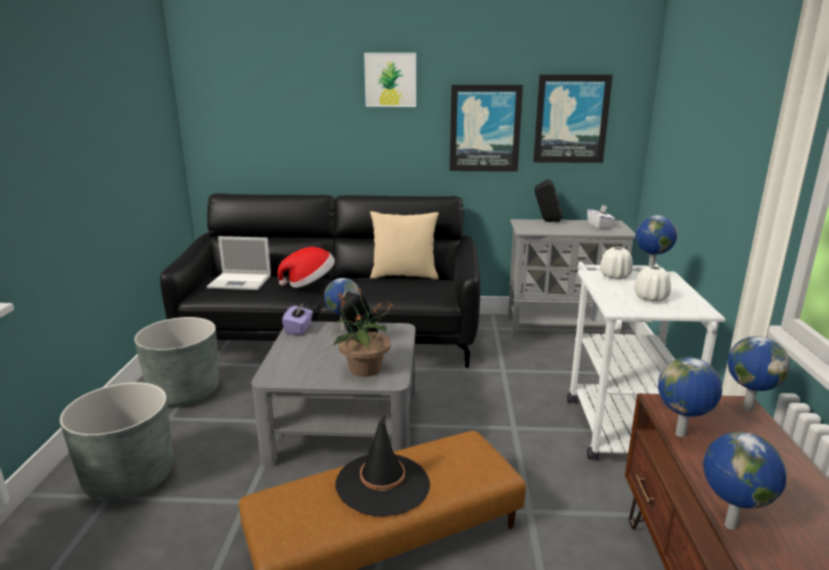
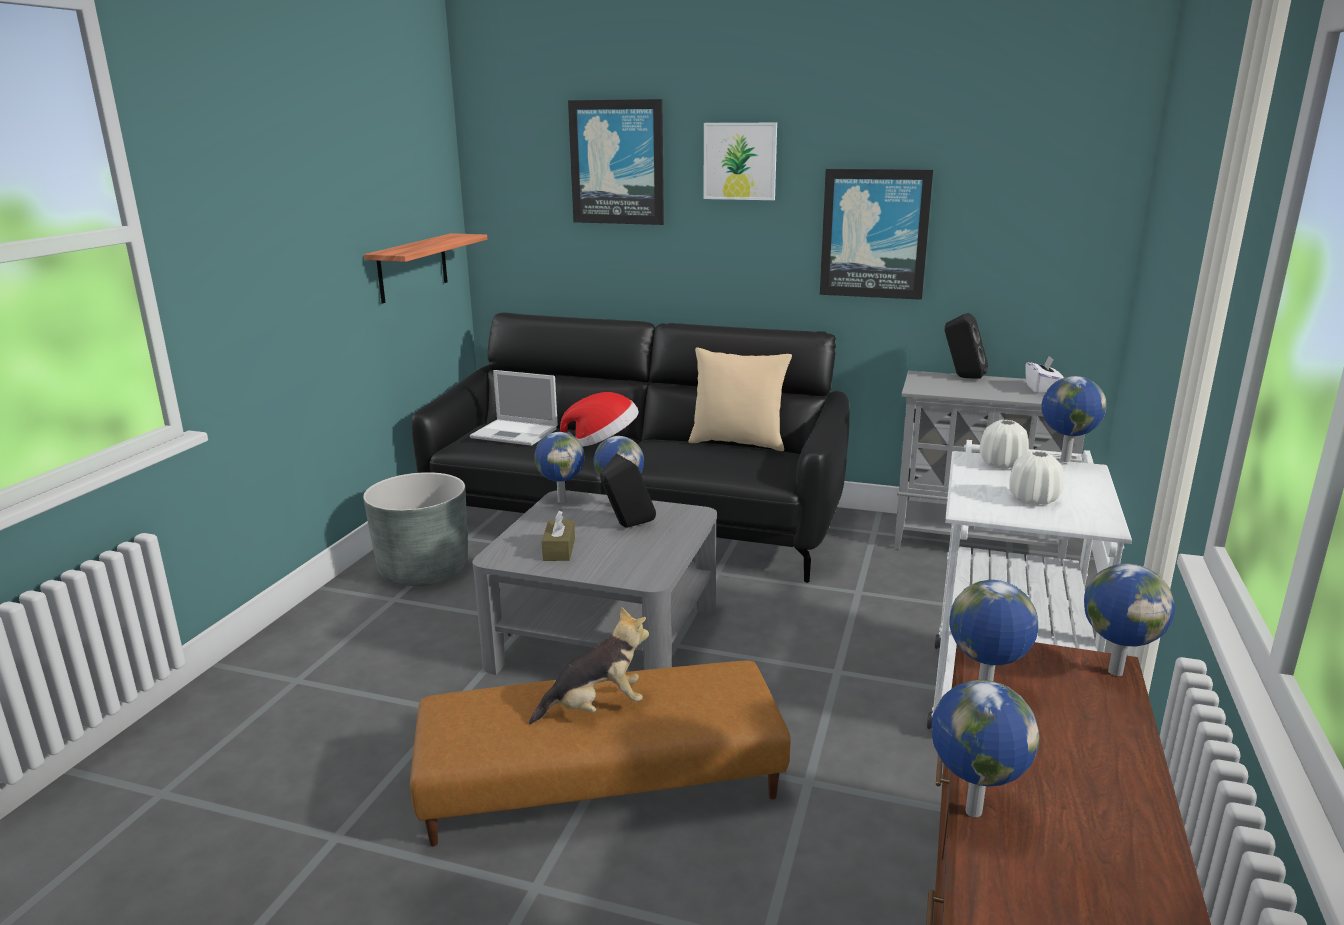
camera: 15 degrees right, 0 degrees up
(129, 478) = (326, 662): grey planter -> none
(149, 161) = (413, 267): none -> shelf
(299, 329) = (561, 500): purple tissue box -> globe
(315, 366) = (559, 549): none -> brown tissue box
(364, 369) = (620, 560): potted plant -> none
(383, 484) = (596, 707): black hat -> plush toy
(571, 119) = (1009, 222): picture -> picture (617, 162)

